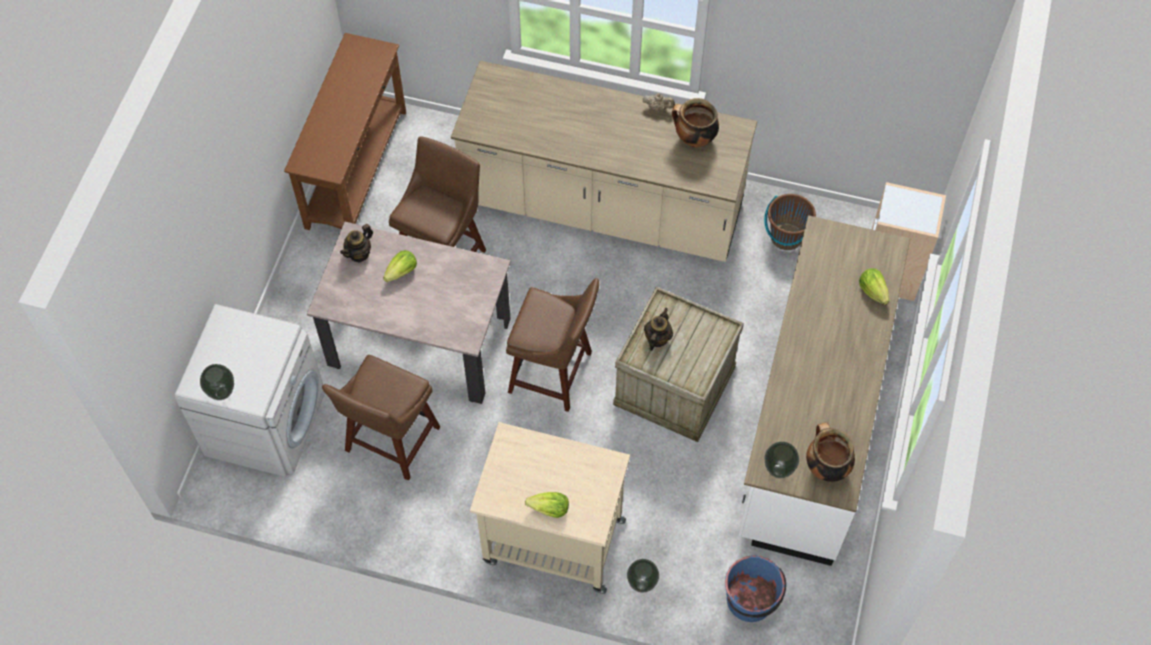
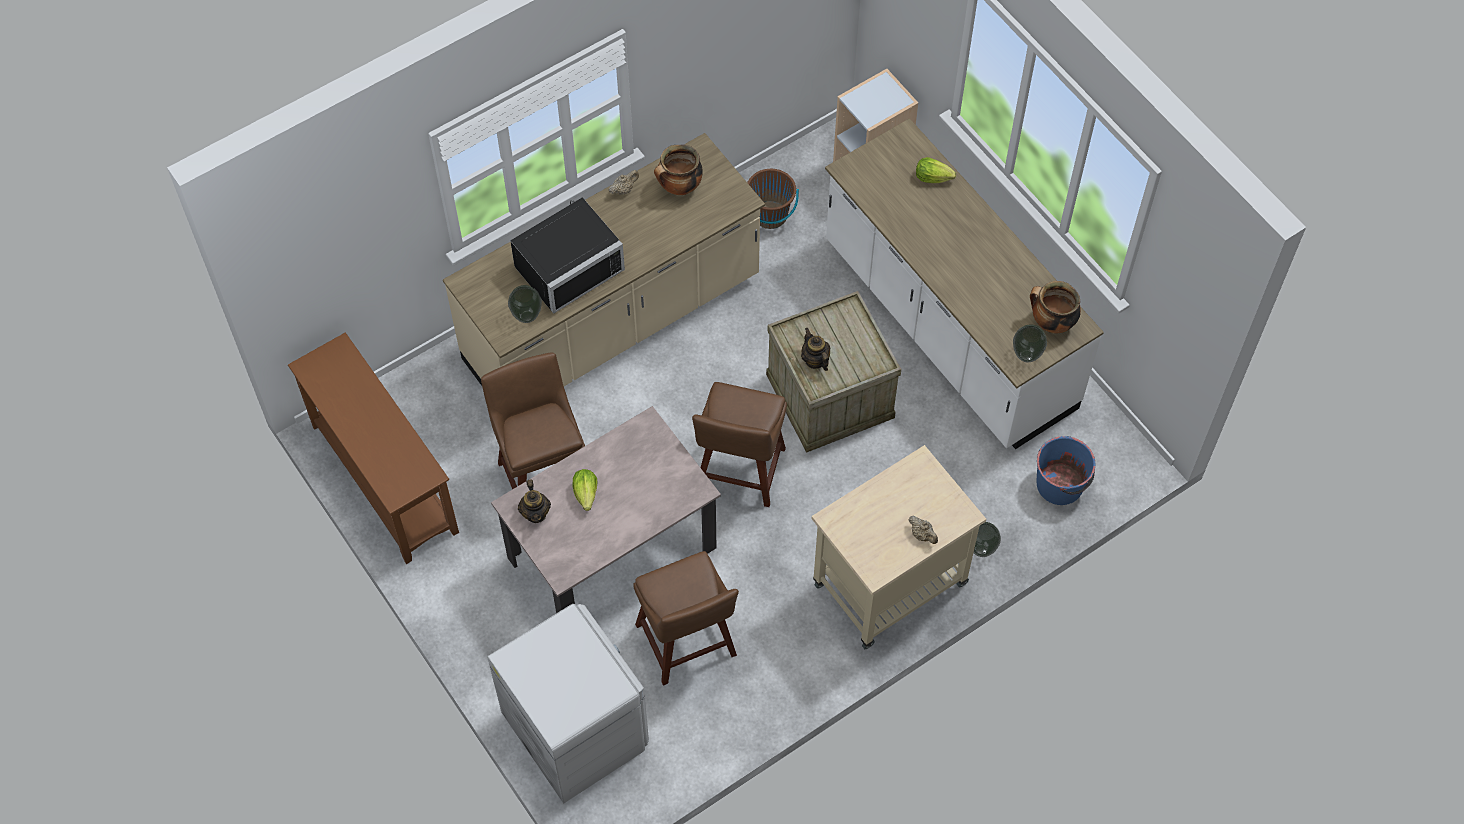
camera: 50 degrees left, 0 degrees up
(222, 392) = (584, 709): vase -> vase (526, 316)
(549, 509) = (922, 535): lettuce -> beige teapot
(554, 374) = (738, 473): brown chair -> brown chair turned 135 degrees clockwise
(561, 119) = (565, 264): none -> black microwave

